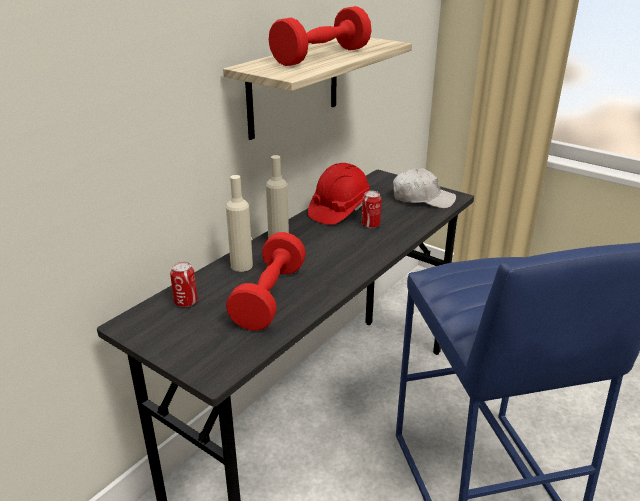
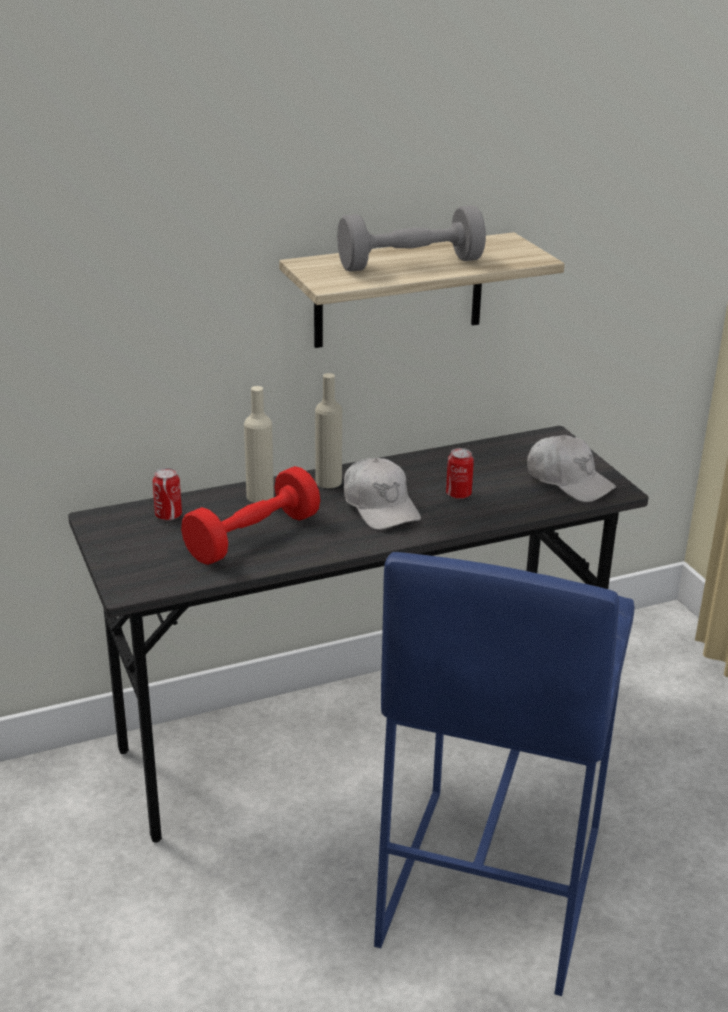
camera: 30 degrees right, 0 degrees up
(321, 56) = (410, 264): red dumbbell -> grey dumbbell
(332, 247) = (380, 506): none -> white cap
(339, 210) = (442, 465): red hard hat -> none

